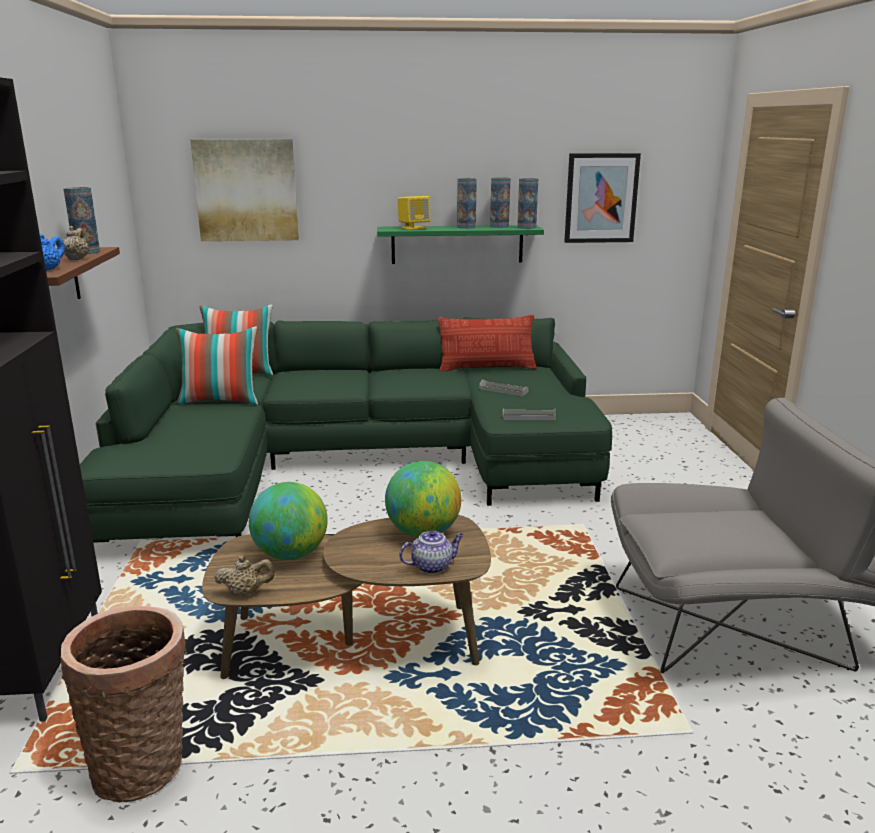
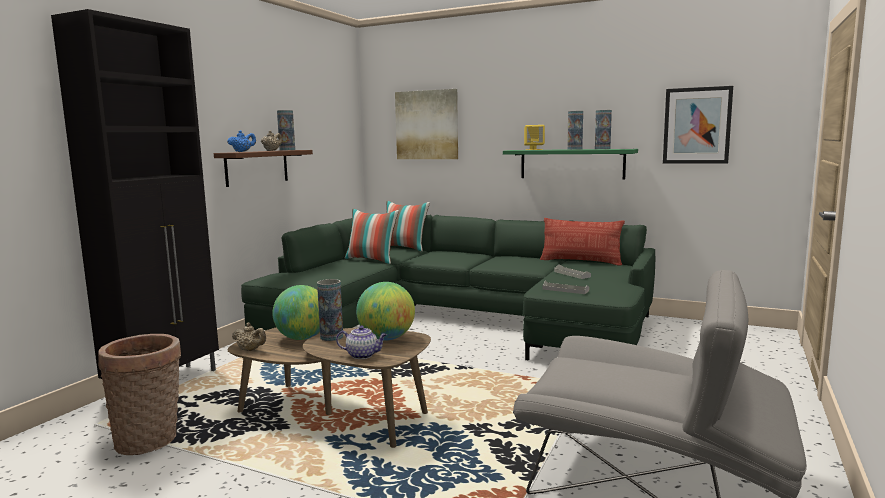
camera: 30 degrees right, 10 degrees down
(526, 227) = (622, 149): vase -> vase (331, 337)

